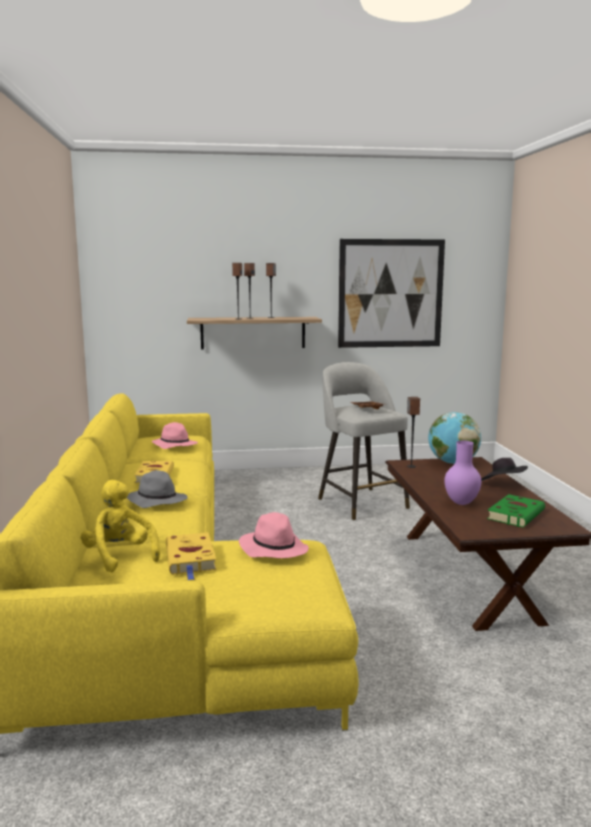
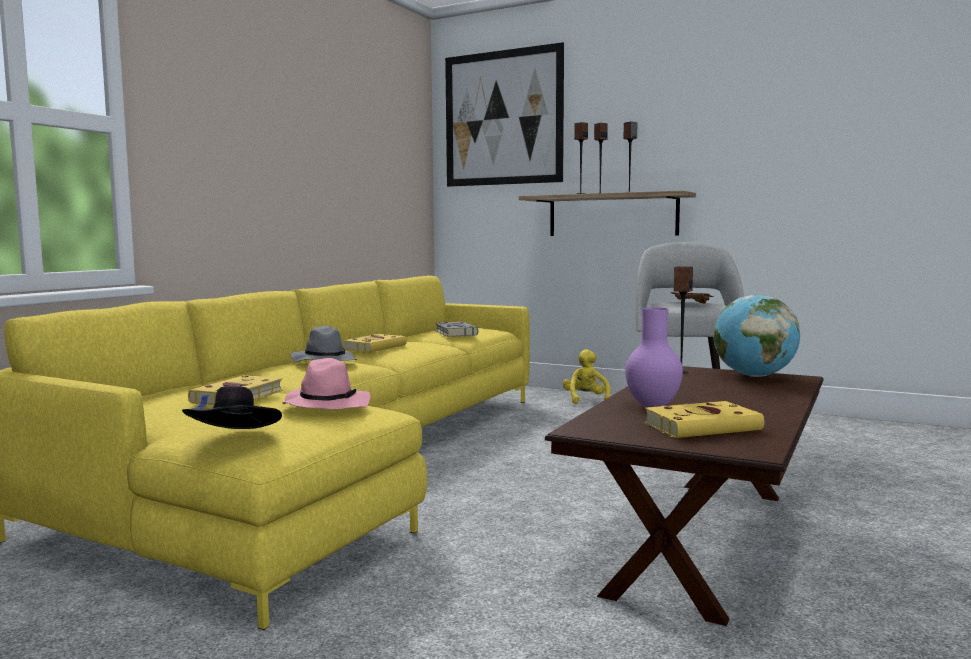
camera: 35 degrees right, 5 degrees down
(120, 556) = (193, 388): yellow plush toy -> yellow plush toy (586, 400)
(174, 445) = (455, 333): pink hat -> grey book
(390, 293) = (809, 156): picture -> picture (503, 118)
(503, 485) = (773, 401): black hat -> black hat (235, 439)
(516, 514) = (705, 427): green book -> yellow book

